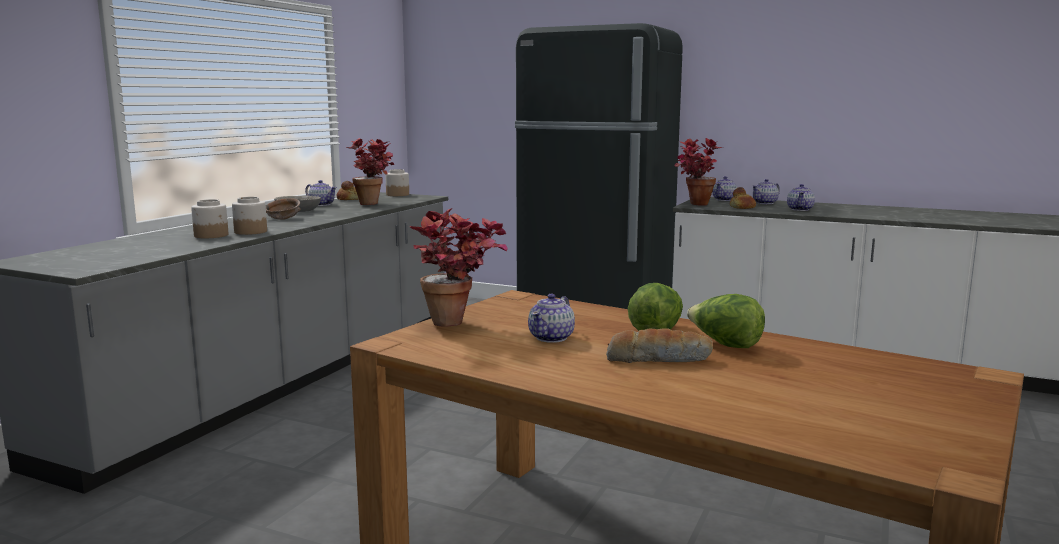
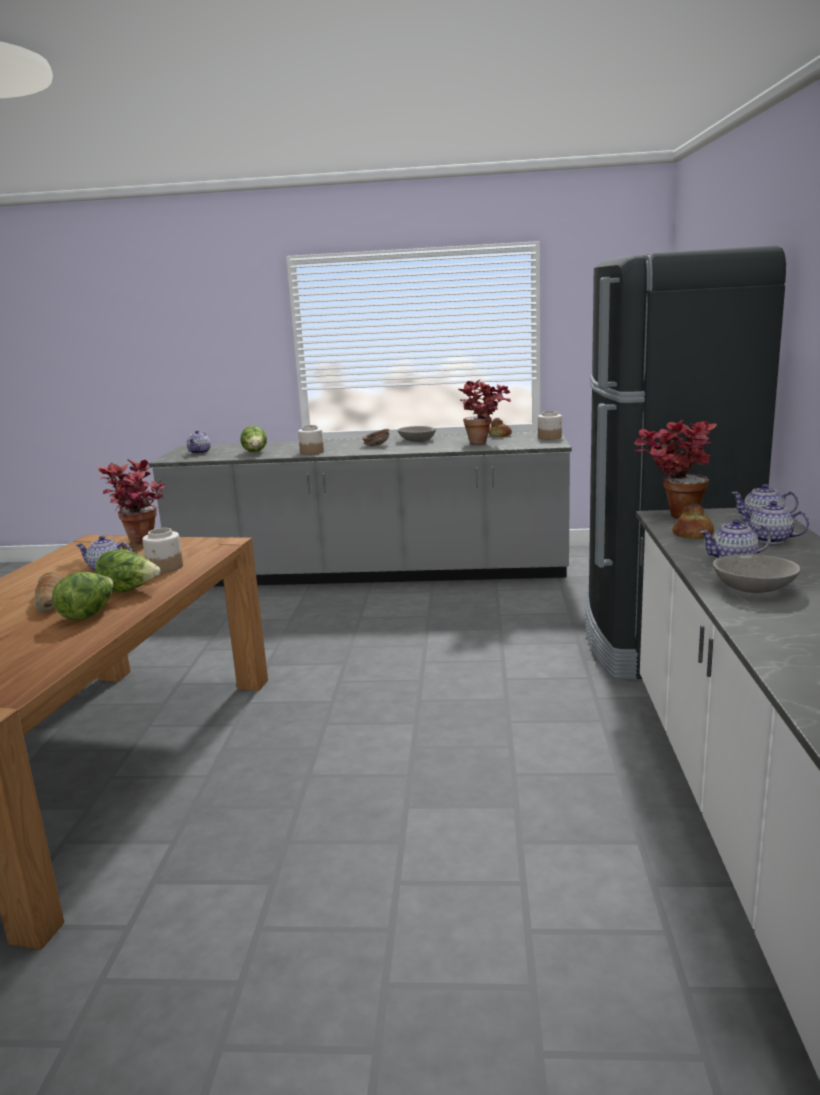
camera: 70 degrees right, 5 degrees up
(179, 244) = (255, 452): none -> lettuce
(211, 235) = (290, 450): jar -> jar (165, 567)
(322, 204) = (458, 437): teapot -> teapot (200, 452)
(849, 212) = (754, 587): none -> grey bowl

